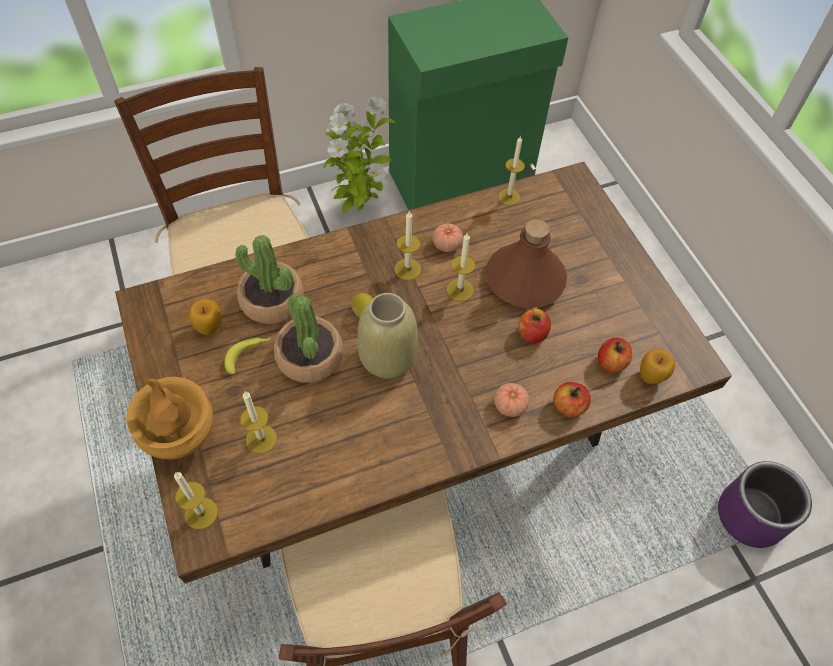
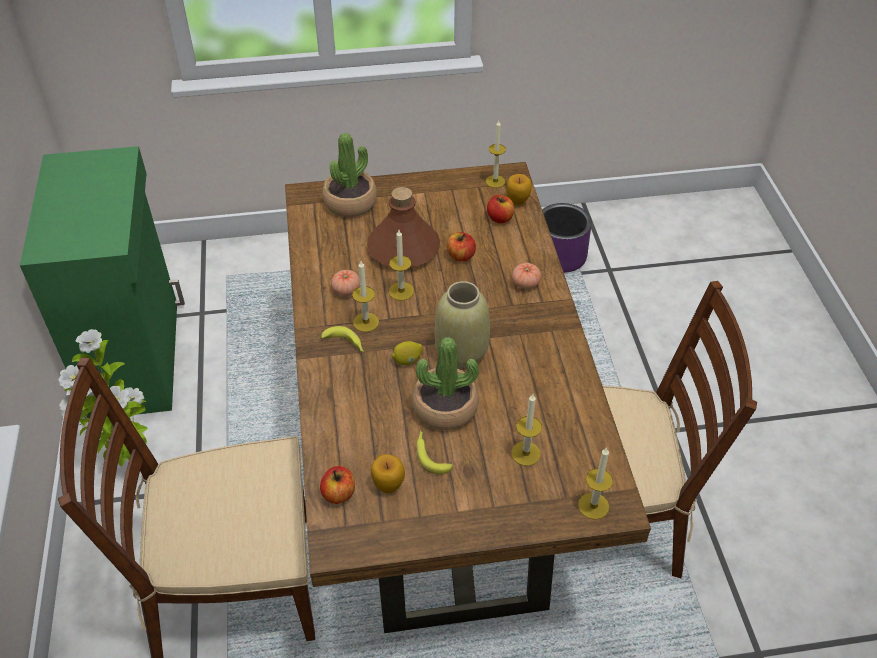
camera: 75 degrees left, 10 degrees down
(183, 439) = (514, 516): brown vase -> none
(272, 301) = (370, 429): potted plant -> potted plant (350, 202)
(374, 259) = (345, 344): none -> banana
(509, 197) = (306, 239): candle -> candle (495, 181)
(568, 406) = (534, 250): apple -> apple (339, 494)

